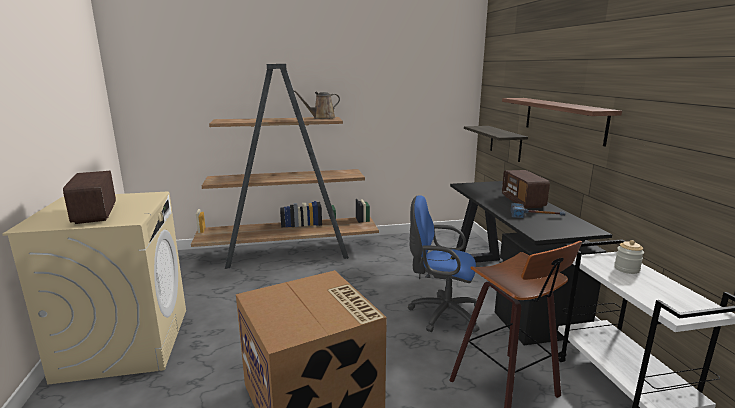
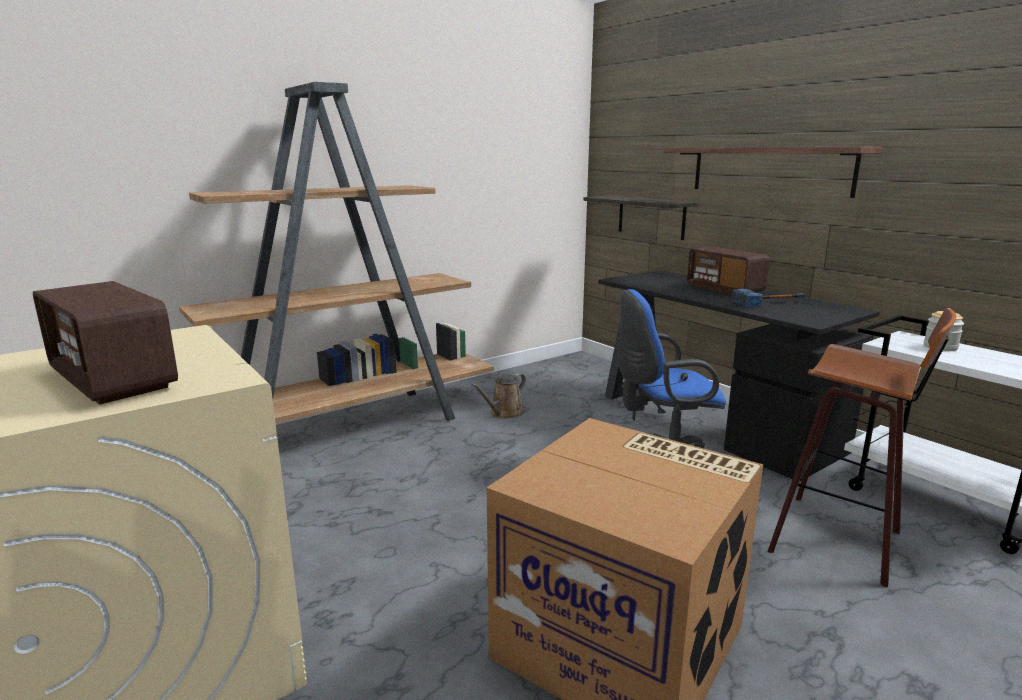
camera: 25 degrees left, 0 degrees up
(321, 118) = (391, 186): brown watering can -> brown watering can (504, 413)

